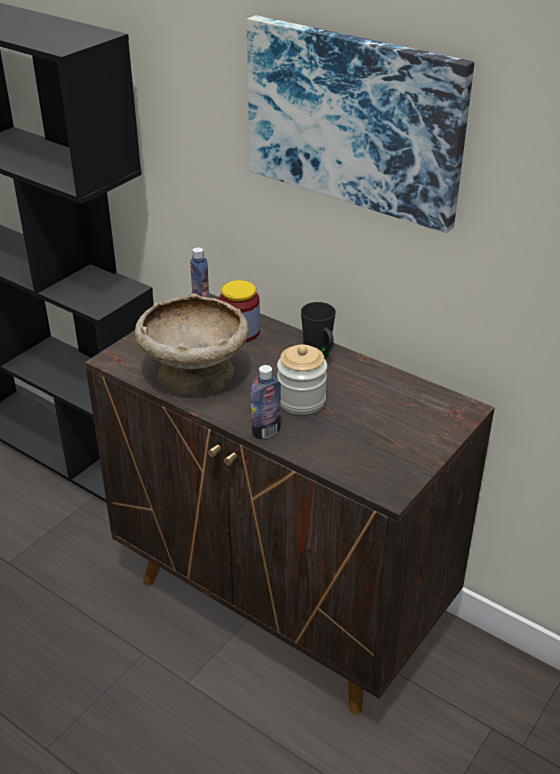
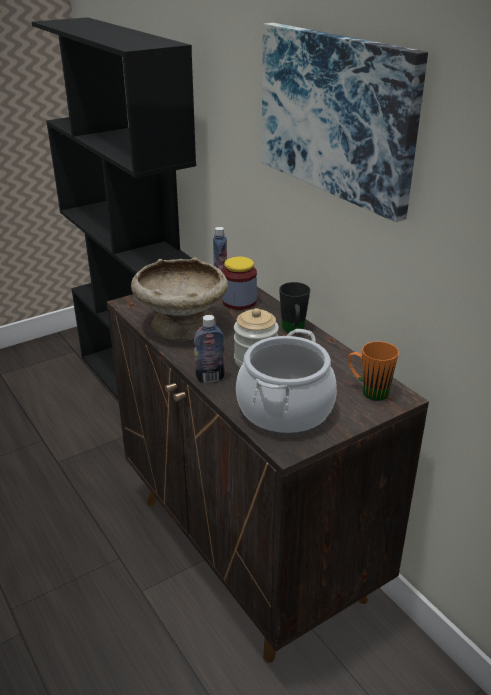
camera: 20 degrees right, 5 degrees down
(364, 449) = (285, 409): none -> cooking pot
(433, 409) = (368, 391): none -> orange mug

